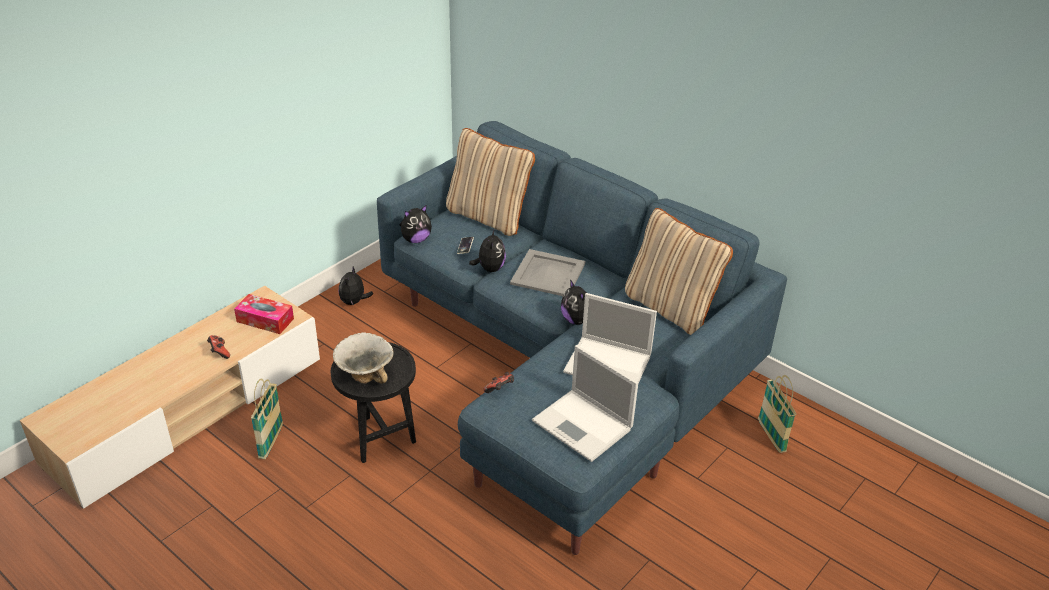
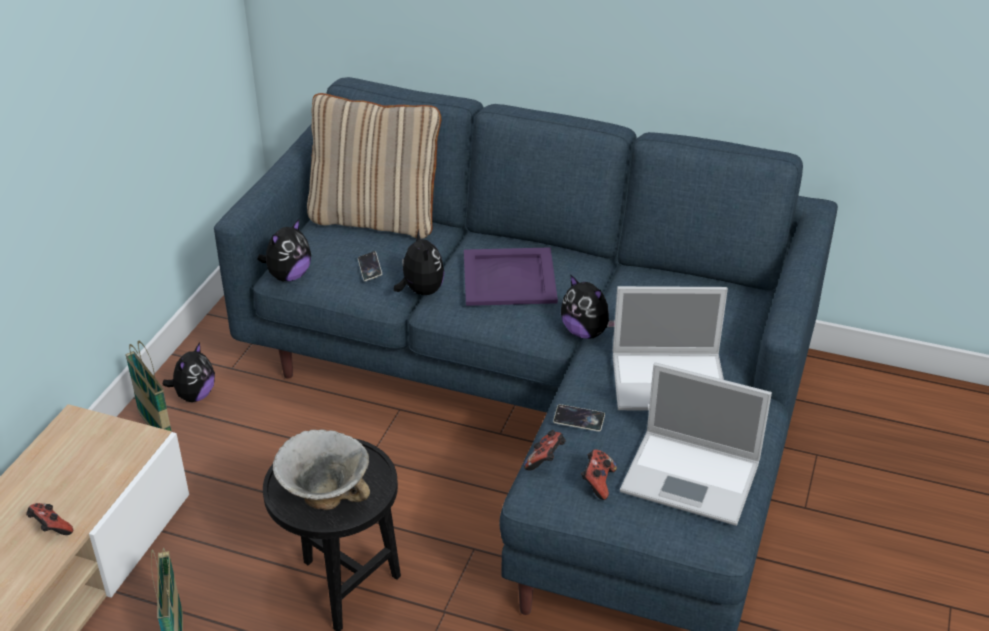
camera: 20 degrees left, 0 degrees up
(265, 320) = (99, 457): tissue box -> none
(354, 302) = (194, 395): plush toy -> plush toy turned 150 degrees counterclockwise
(522, 412) = (597, 483): none -> game controller
(535, 372) = (579, 420): none -> phone
(547, 274) = (508, 278): grey tray -> purple tray
(671, 308) = (699, 283): beige pillow -> none
(771, 436) = (860, 424): basket -> basket (156, 429)

